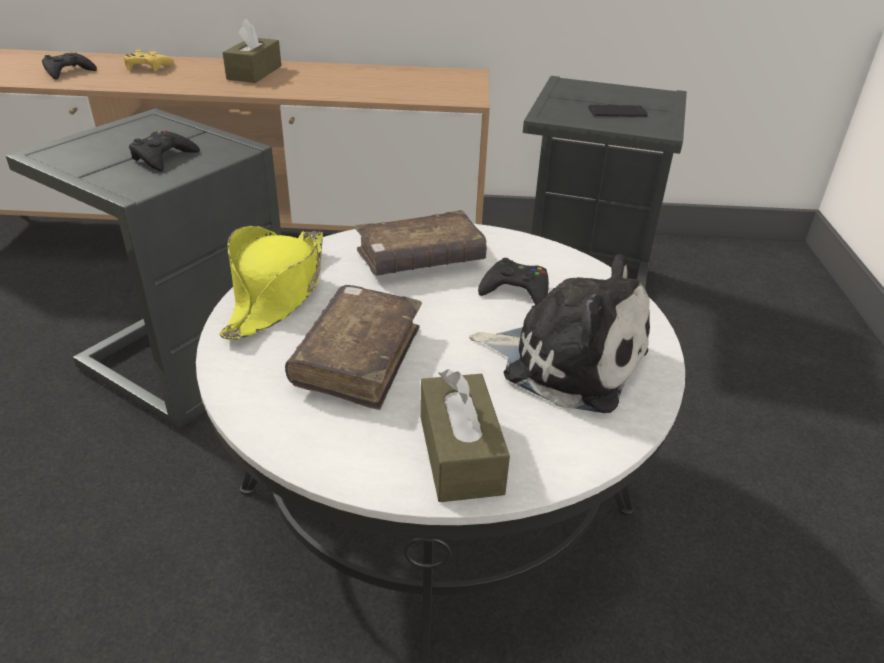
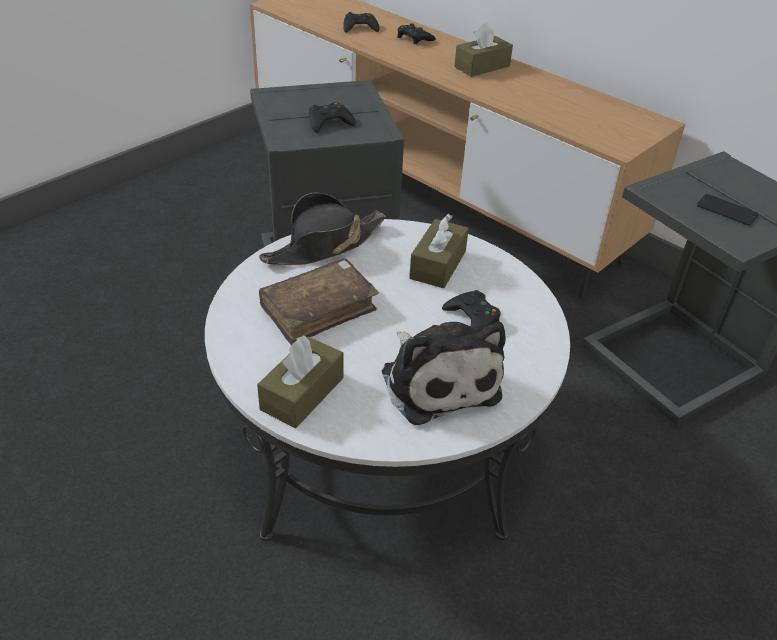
camera: 40 degrees right, 5 degrees up
(147, 67) = (414, 38): yellow game controller -> black game controller
(277, 293) = (324, 245): yellow hat -> black hat
(420, 259) = (438, 265): brown book -> brown tissue box

